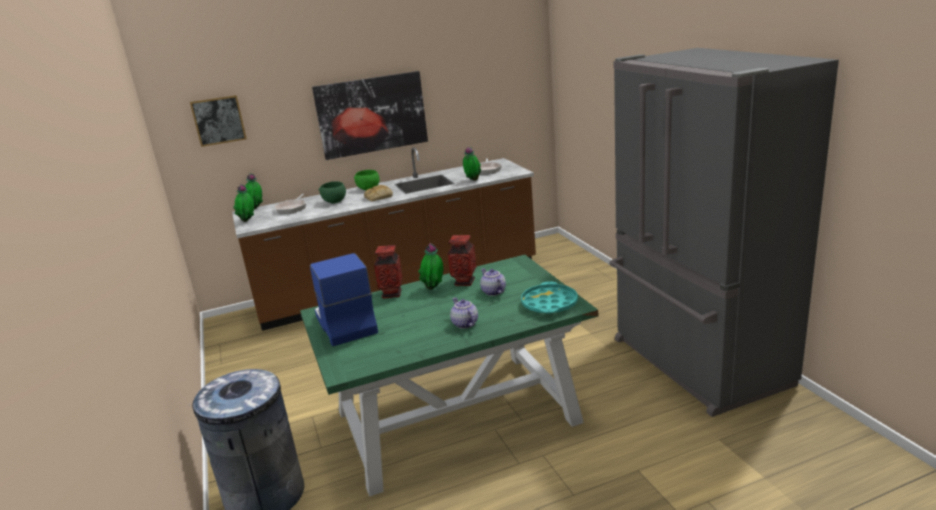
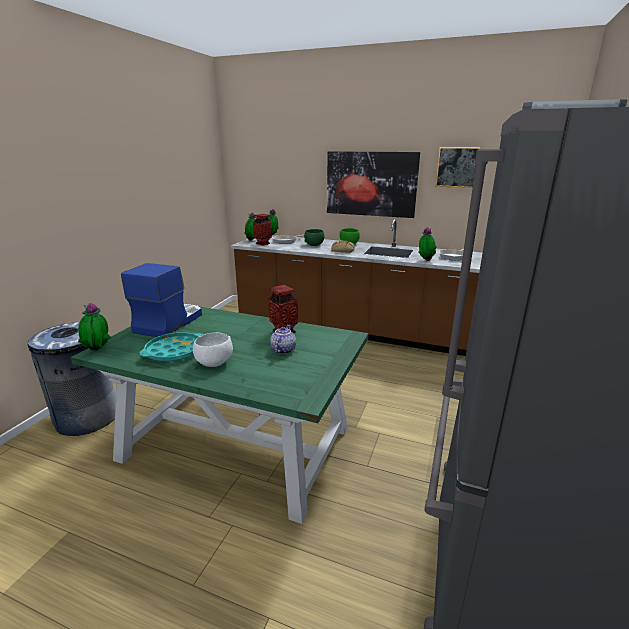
camera: 40 degrees right, 0 degrees up
(218, 120) = (262, 166): picture -> picture (457, 167)
(392, 294) = (231, 317): vase -> vase (263, 244)
(434, 289) = (258, 327): potted plant -> potted plant (98, 351)
(464, 324) = (213, 363): teapot -> white bowl
(549, 304) = (295, 384): turquoise tray -> turquoise tray (174, 351)

